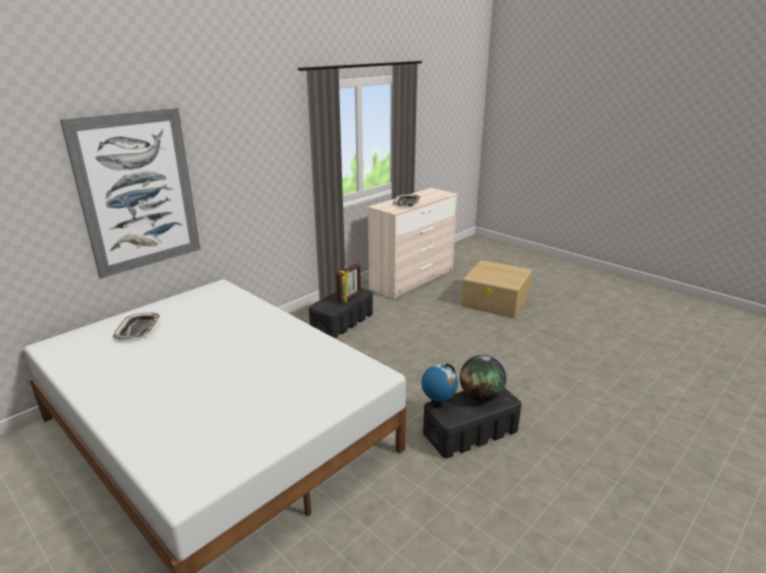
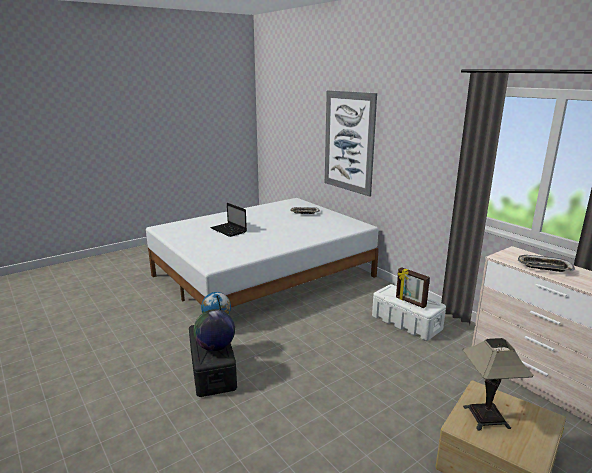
camera: 100 degrees right, 5 degrees down
(222, 389) = (229, 230): none -> laptop
(342, 322) = (406, 323): black storage box -> white storage box
(498, 277) = (486, 417): none -> table lamp

